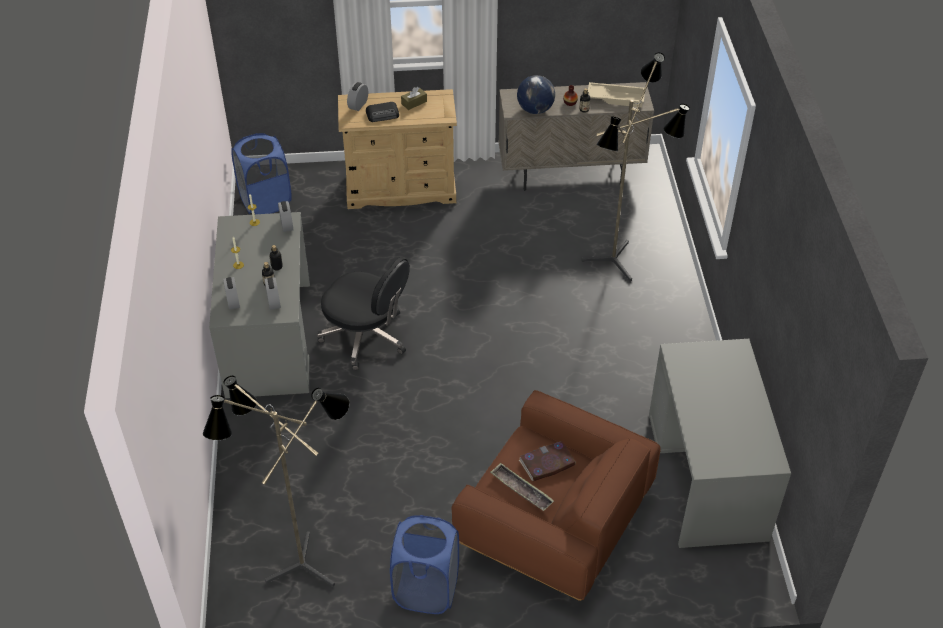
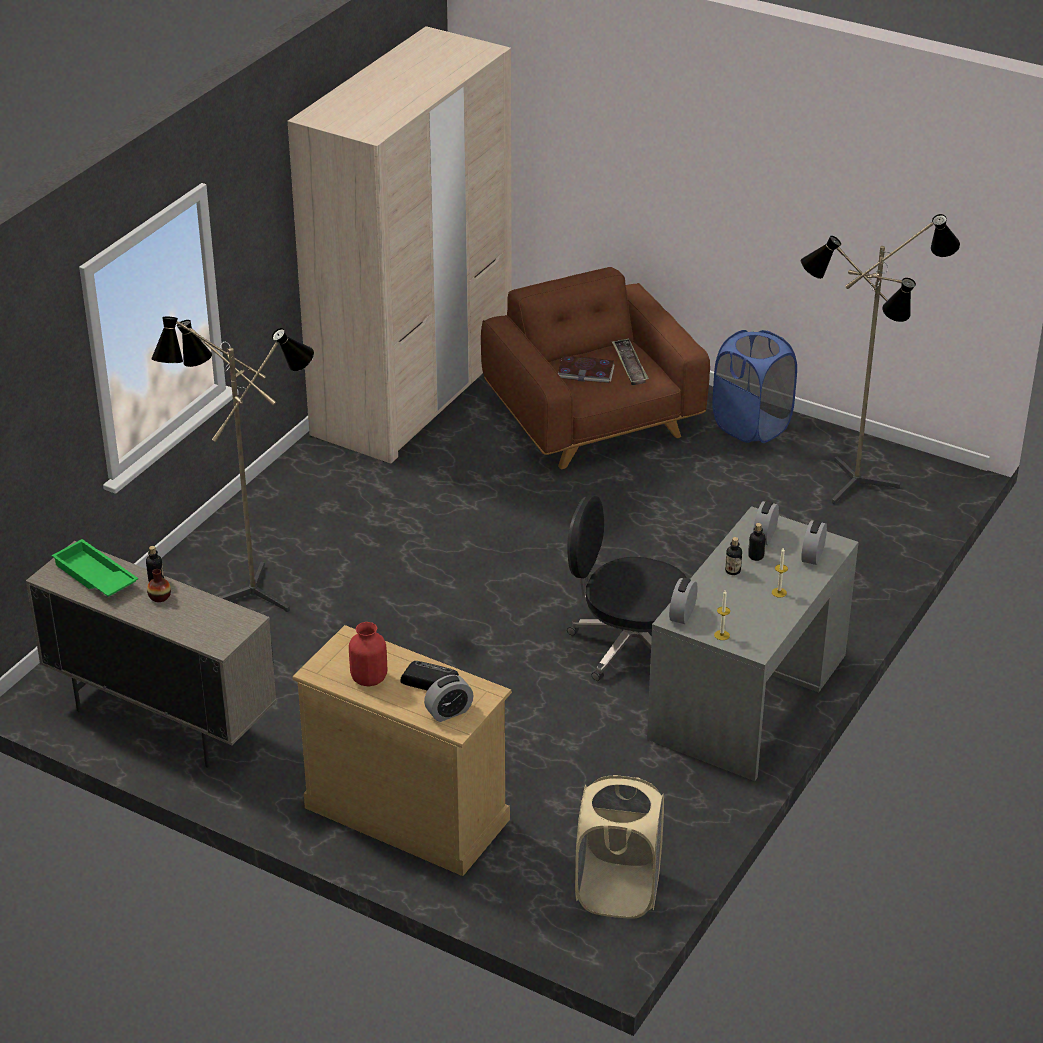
camera: 145 degrees left, 10 degrees down
(265, 201) = (617, 891): blue laundry basket -> beige laundry basket
(366, 337) = (627, 645): black office chair -> black office chair turned 45 degrees counterclockwise
(414, 103) = (368, 679): brown tissue box -> red vase
(535, 109) = (216, 608): globe -> none
(616, 97) = (94, 576): beige tray -> green tray
(707, 475) = (413, 393): grey desk -> beige wardrobe

